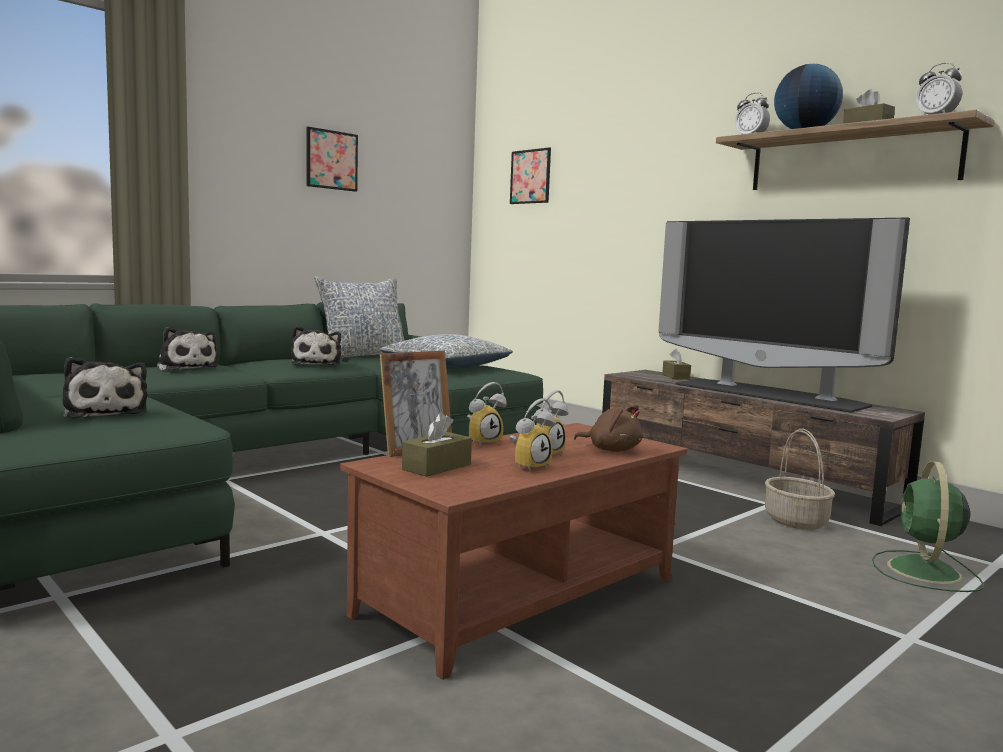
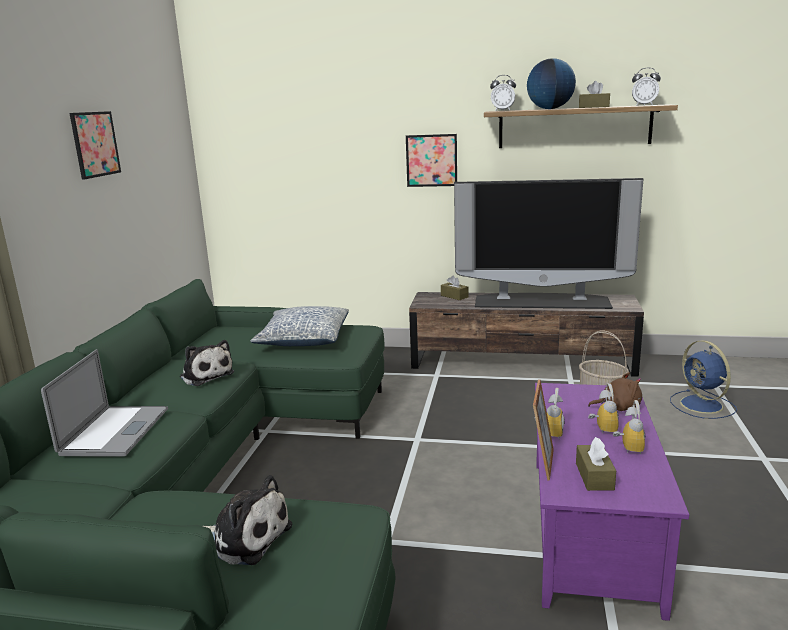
camera: 35 degrees left, 10 degrees up
(186, 367) = (115, 431): plush toy -> laptop
(363, 356) = (199, 344): pillow -> none
(519, 595) = (589, 529): brown coffee table -> purple coffee table
(530, 176) = (268, 132): picture -> picture (431, 160)
(924, 572) = (702, 405): green fan -> blue fan

